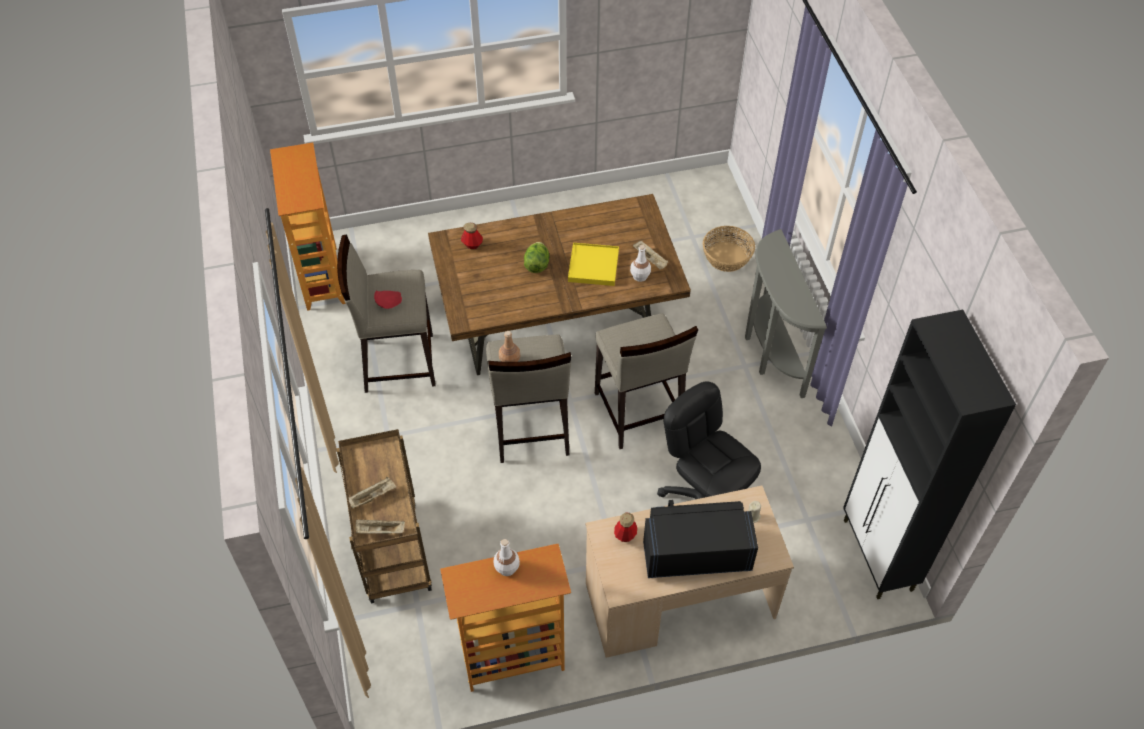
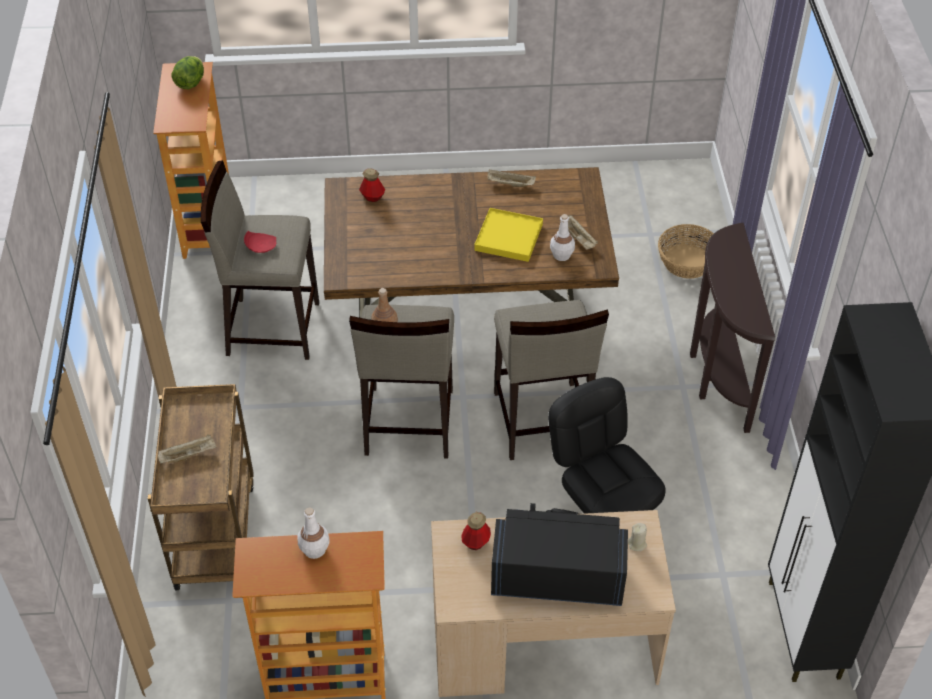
camera: 10 degrees right, 5 degrees down
(380, 531) = (186, 495): beige tray -> beige tray (510, 184)
(537, 265) = (442, 228): lettuce -> lettuce (190, 83)
(769, 353) = (716, 376): grey console table -> brown console table

